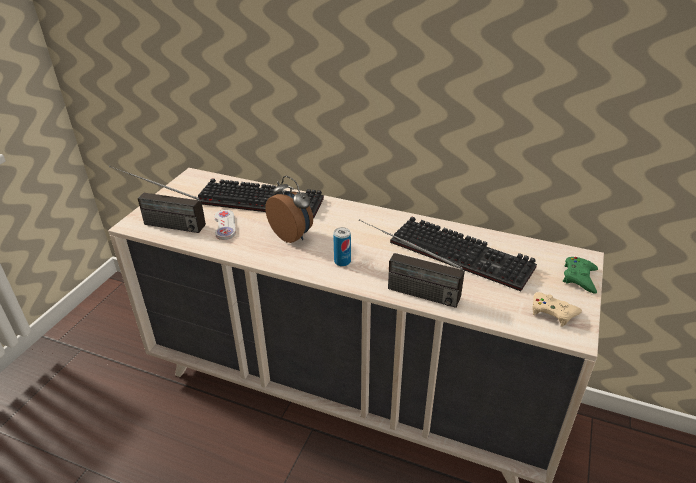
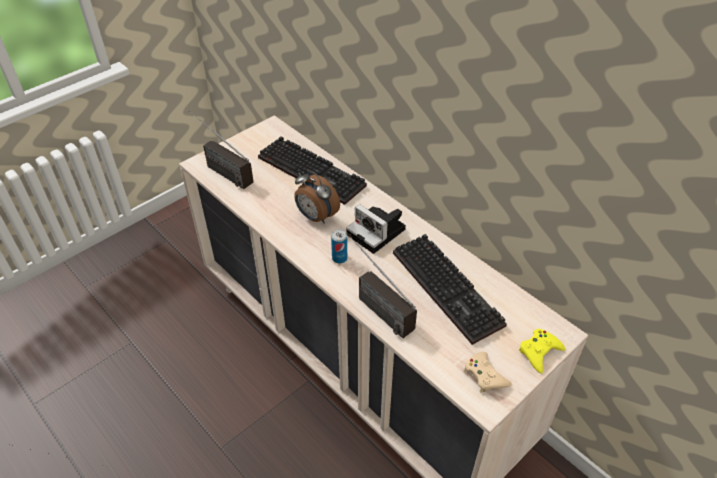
camera: 25 degrees right, 10 degrees up
(225, 225) = (268, 188): white game controller -> none
(293, 235) = (316, 217): alarm clock -> alarm clock turned 150 degrees clockwise
(363, 231) = (378, 233): none -> camera
(579, 278) = (539, 352): green game controller -> yellow game controller

